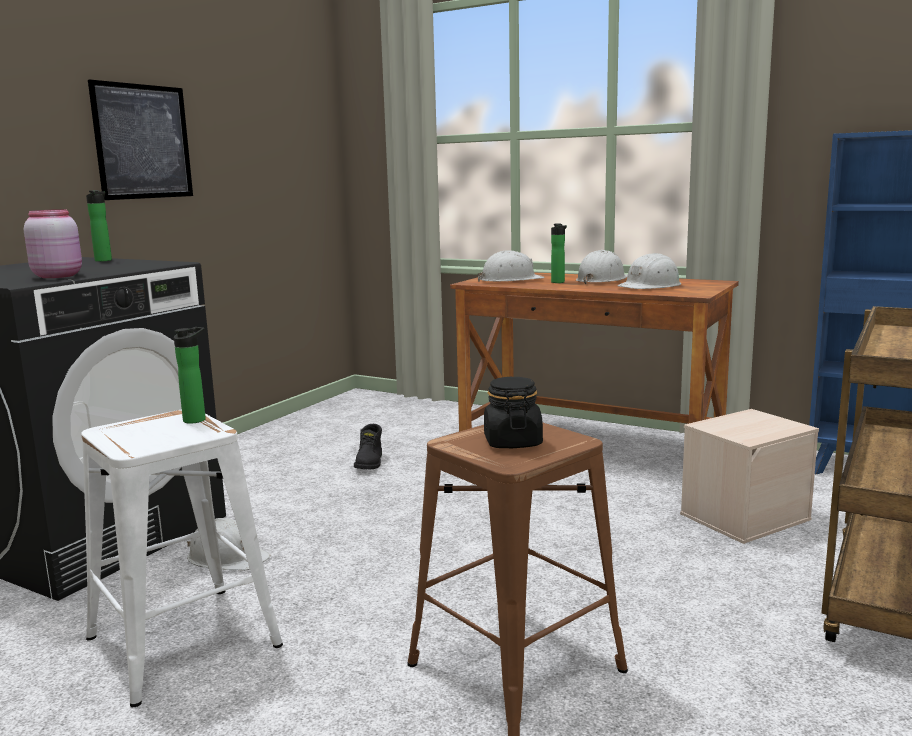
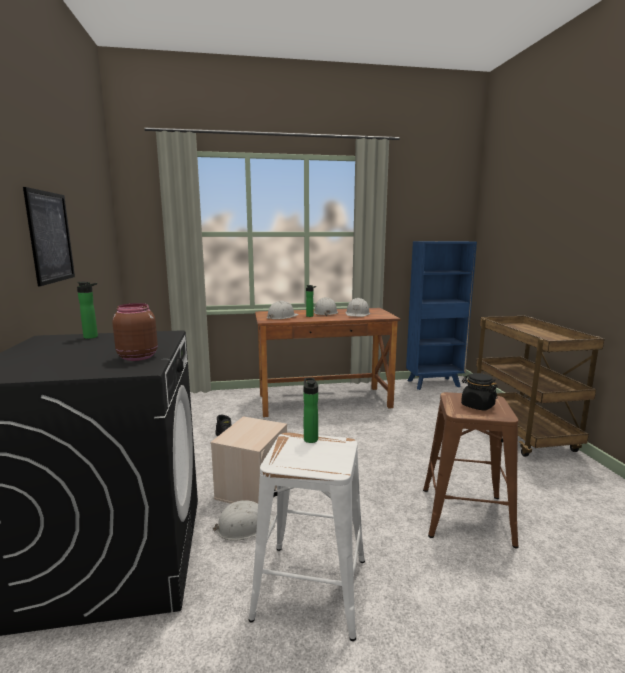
camera: 40 degrees left, 0 degrees up
(58, 276) = (137, 357): pink jar -> brown jar
(744, 516) = (427, 415): beige storage box -> beige storage box (252, 486)

